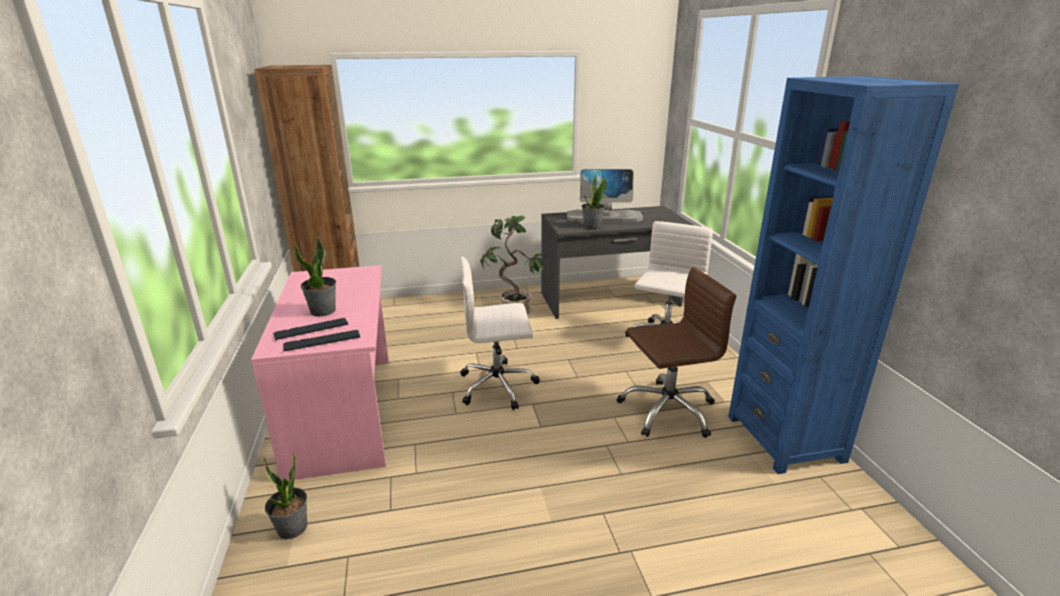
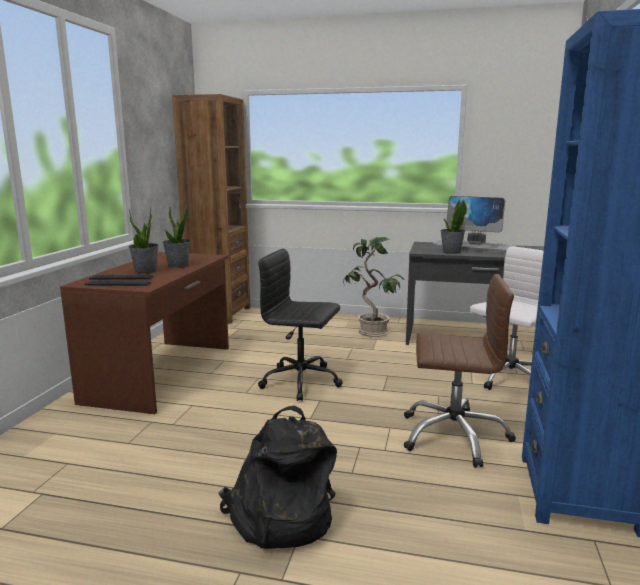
camera: 25 degrees right, 10 degrees down
(292, 528) = (51, 435): potted plant -> potted plant (178, 265)
(345, 412) = (163, 373): pink desk -> brown desk
(499, 386) = (302, 382): white office chair -> black office chair
(601, 539) = (279, 517): none -> black backpack

